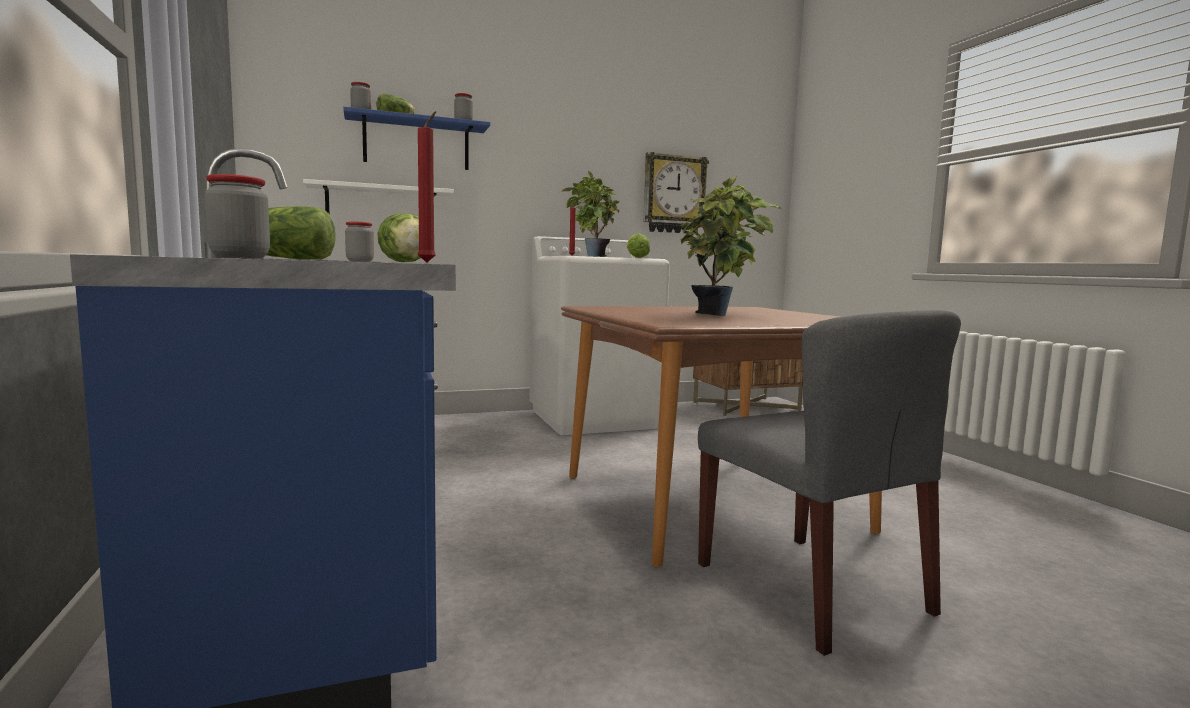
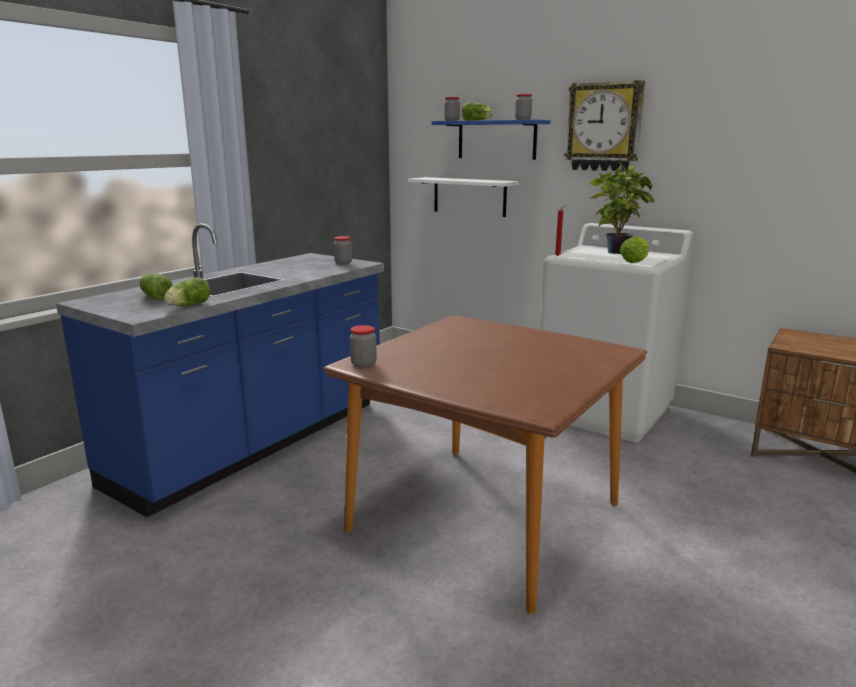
camera: 55 degrees right, 10 degrees up
(240, 257) = (115, 302): jar -> jar (363, 364)
(428, 262) = (139, 319): red candle -> none
(673, 194) = (767, 175): wall clock -> wall clock (604, 127)
(719, 315) = (467, 360): potted plant -> none
(812, 588) = (379, 599): grey chair -> none

